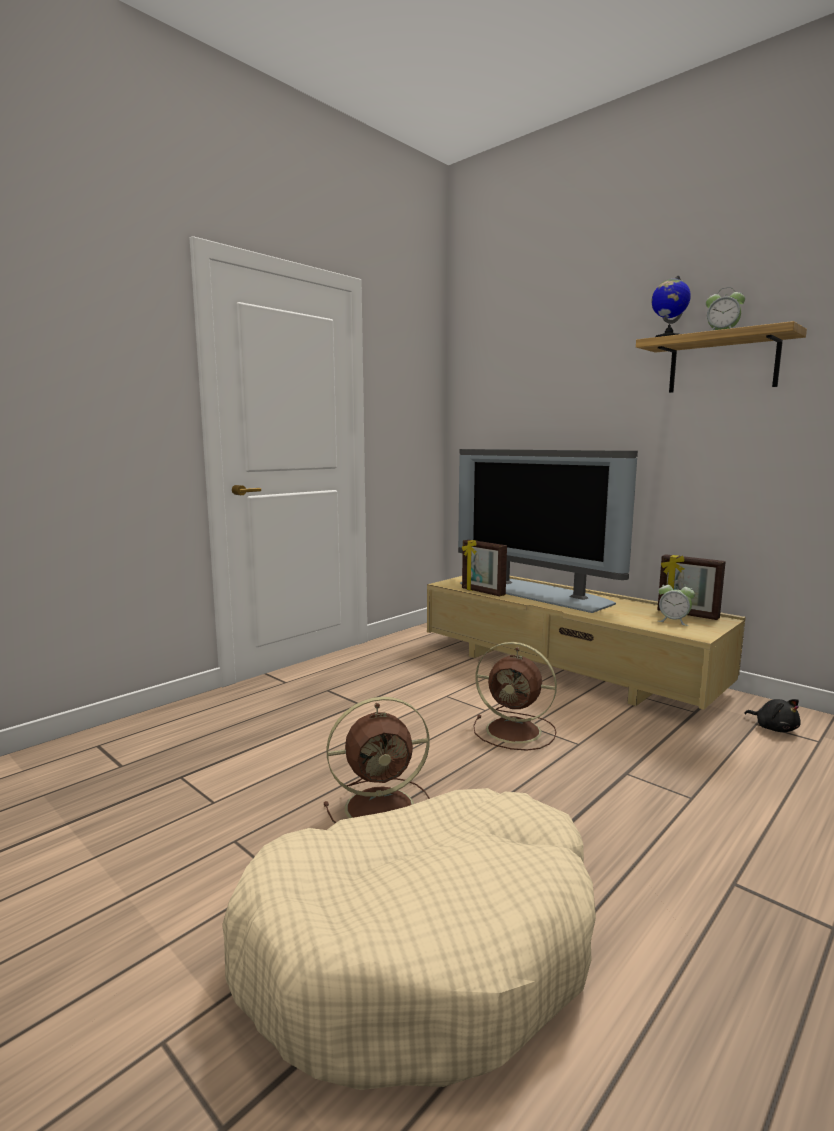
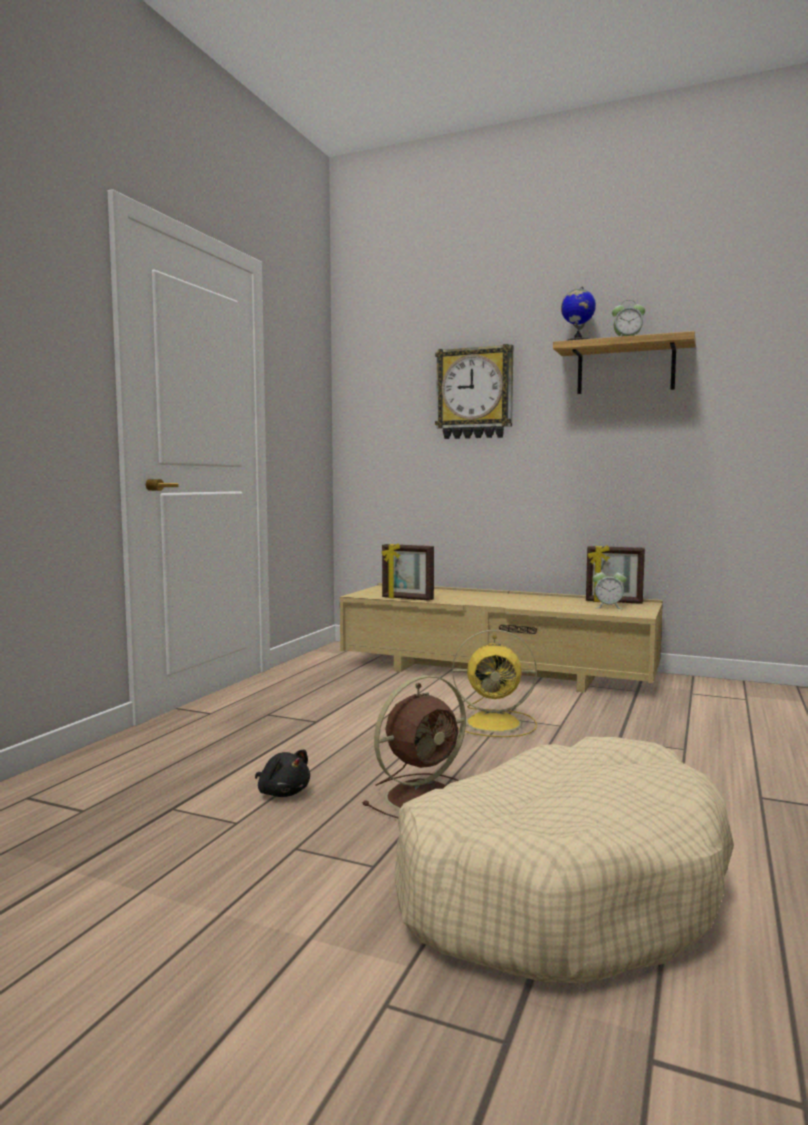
camera: 20 degrees left, 5 degrees down
(516, 731) = (496, 723): brown fan -> yellow fan
(536, 592) = (460, 596): television -> none
(568, 393) = (475, 393): none -> wall clock
(774, 728) = (707, 694): black plush toy -> black plush toy (282, 792)

